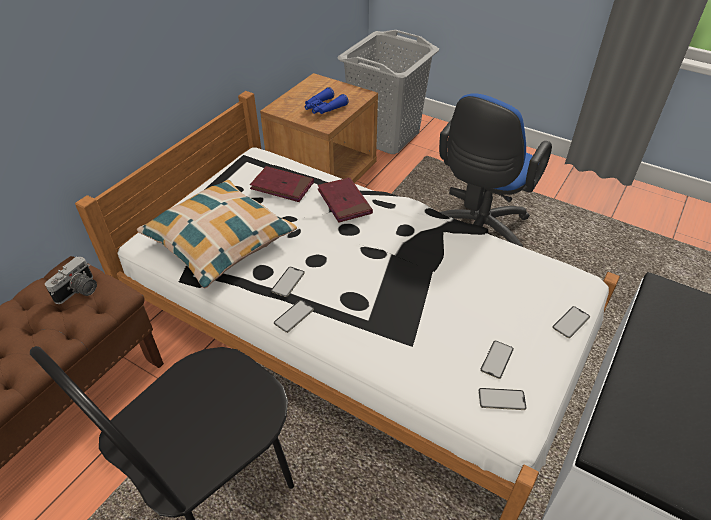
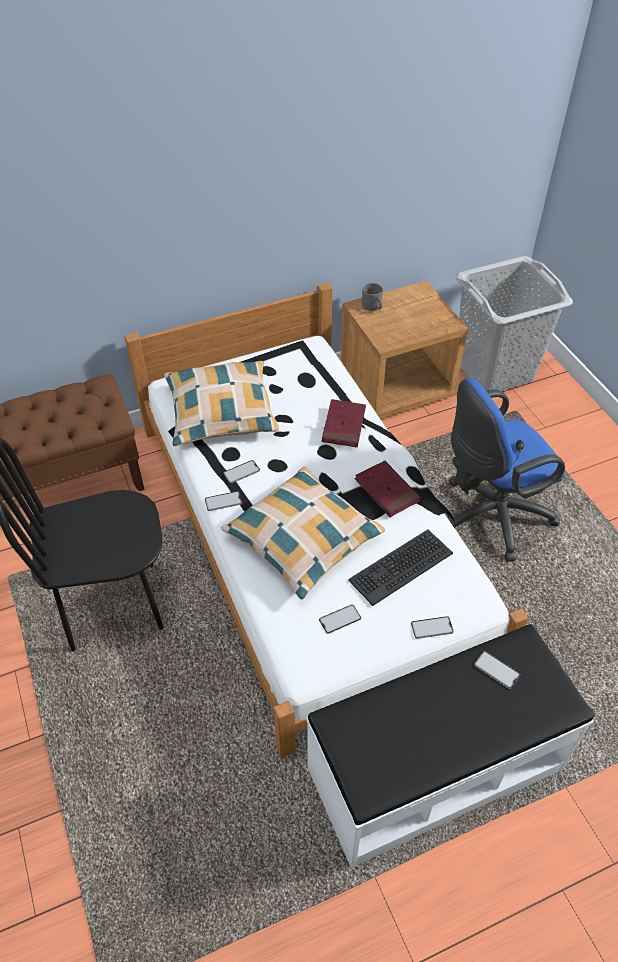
camera: 35 degrees right, 5 degrees up
(79, 291) = (94, 405): camera -> none
(282, 186) = (306, 386): red book -> red book (387, 490)
(289, 104) = (373, 306): none -> grey mug
(324, 108) = (400, 324): blue binoculars -> none
(398, 309) = (303, 538): none -> pillow
(498, 288) = (400, 566): none -> keyboard
(502, 399) = (313, 648): phone -> phone (496, 670)

